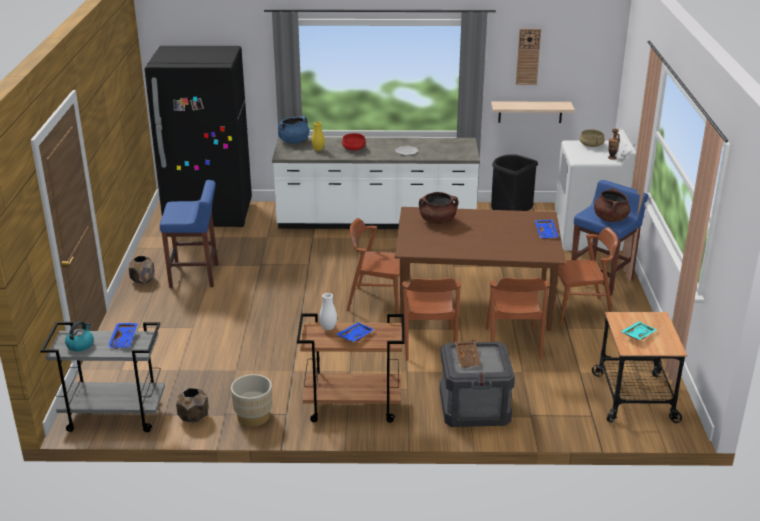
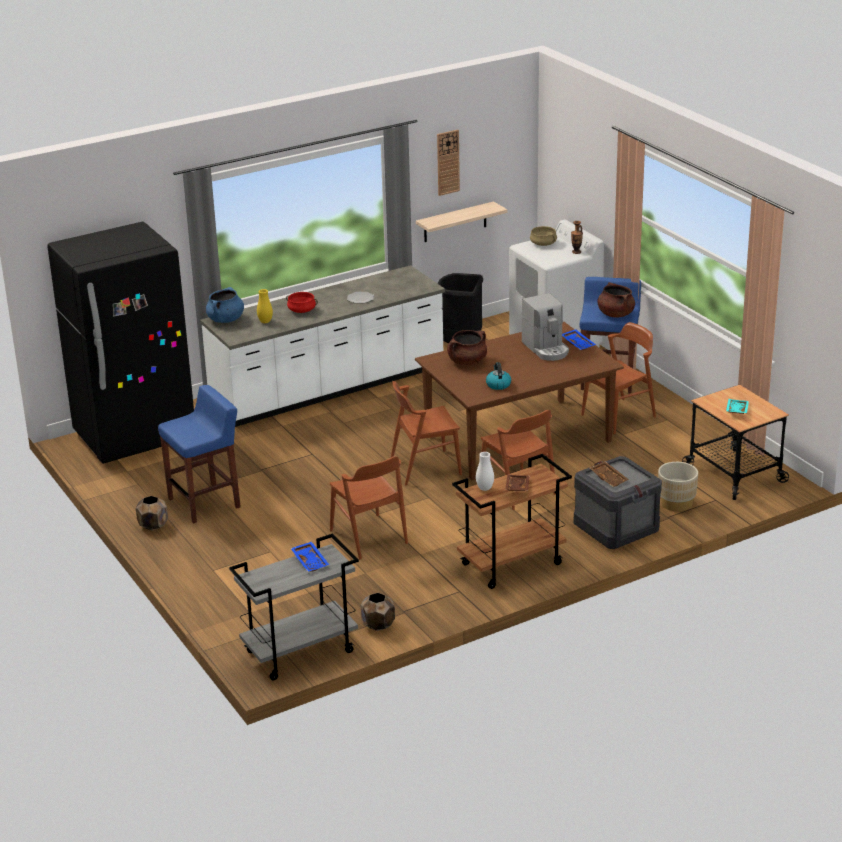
camera: 30 degrees left, 0 degrees up
(80, 345) = (275, 580): kettle -> kettle (498, 385)
(253, 417) = (433, 604): beige planter -> beige planter (676, 503)
(355, 336) = (516, 487): blue tray -> brown tray
(513, 343) = (590, 463): brown chair -> brown chair (369, 537)
(514, 229) = (546, 348): none -> coffee machine

